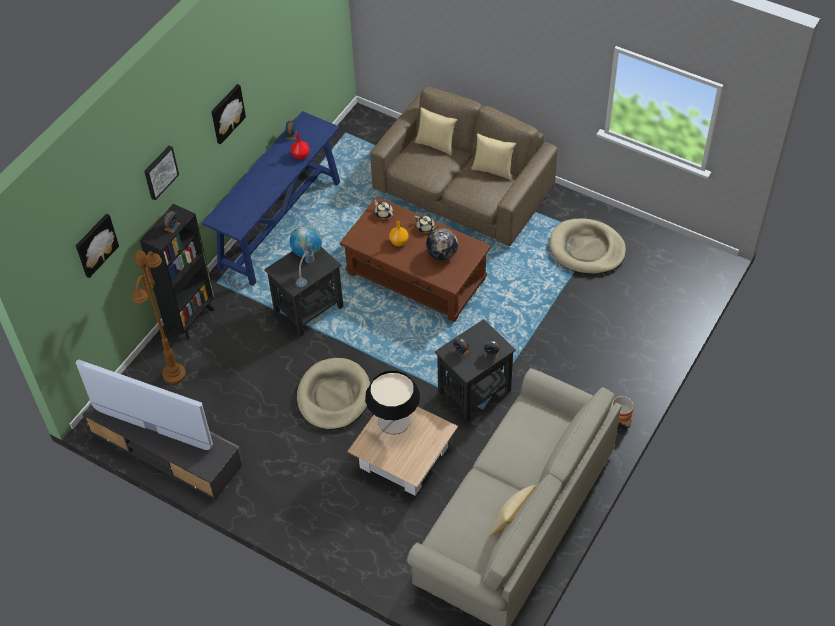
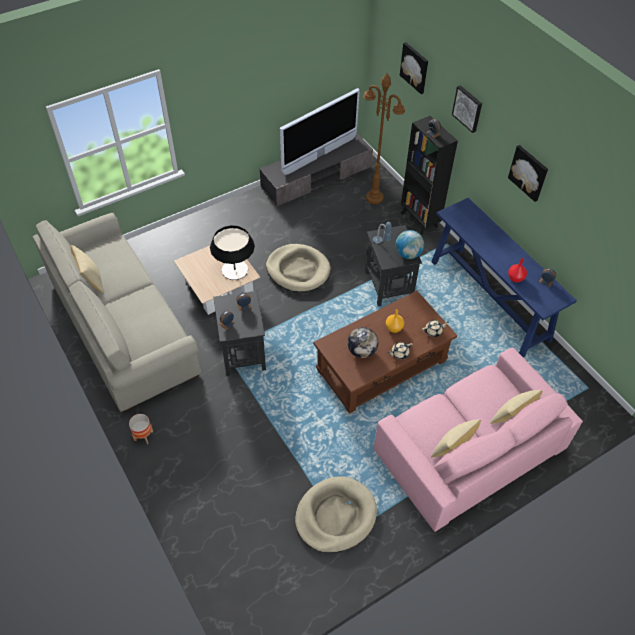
camera: 115 degrees right, 0 degrees up
(463, 189) = (468, 449): brown sofa -> pink sofa

